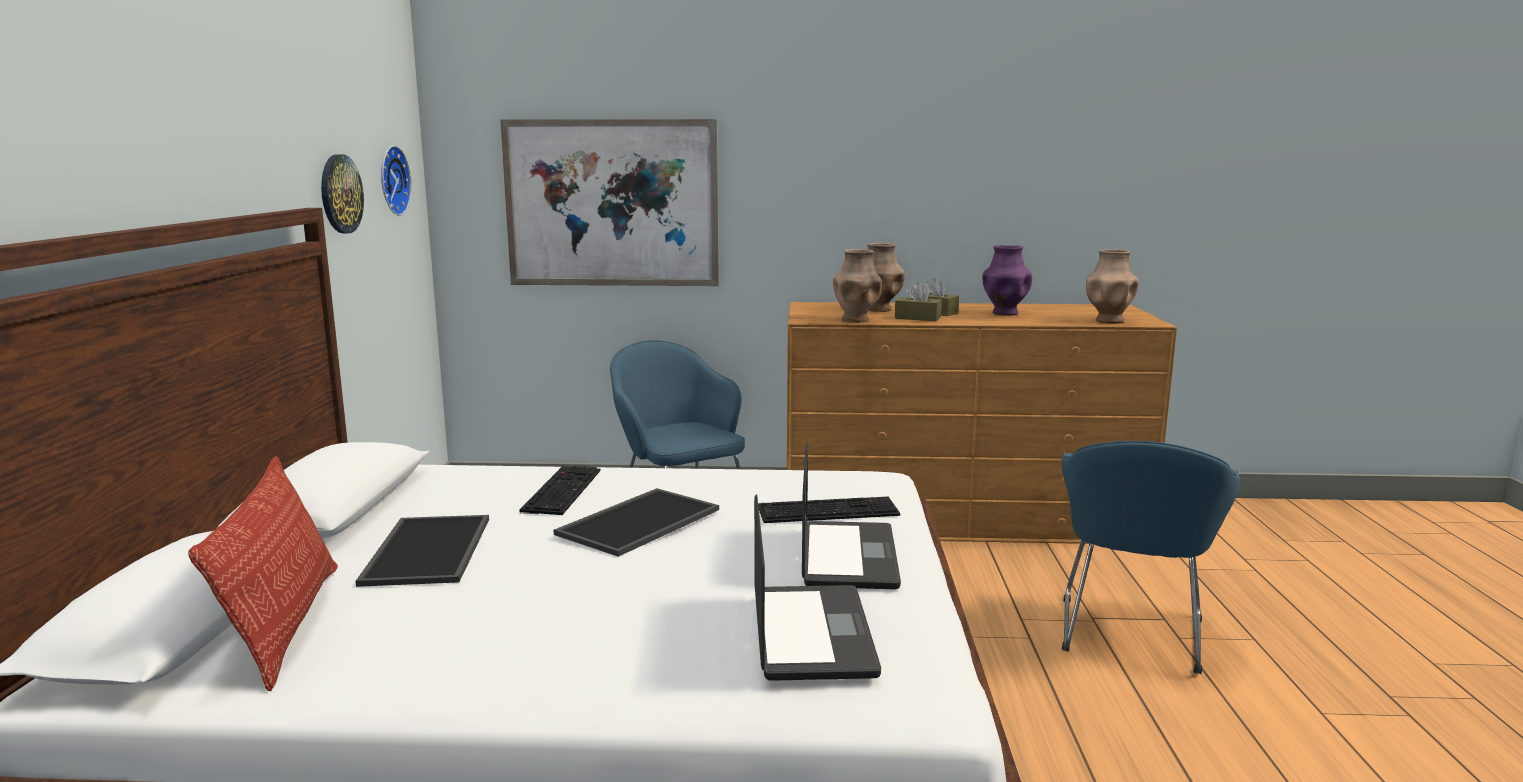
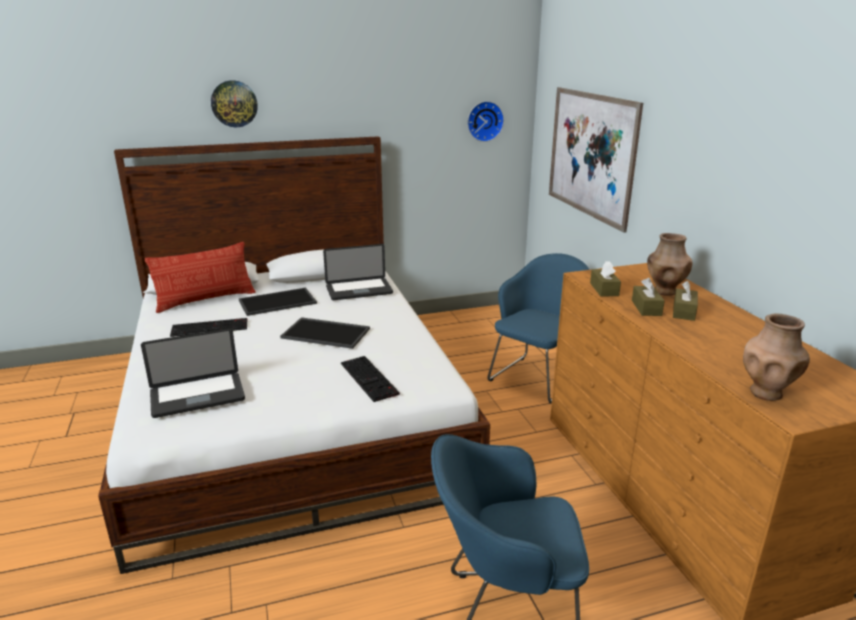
camera: 70 degrees right, 10 degrees up
(340, 194) = (424, 128): wall clock -> wall clock (234, 104)
(561, 490) = (362, 307): keyboard -> keyboard (210, 327)
(848, 557) = (300, 394): laptop -> laptop (359, 290)
(856, 320) = (604, 289): brown vase -> brown tissue box
(1004, 313) = (727, 339): purple vase -> none

